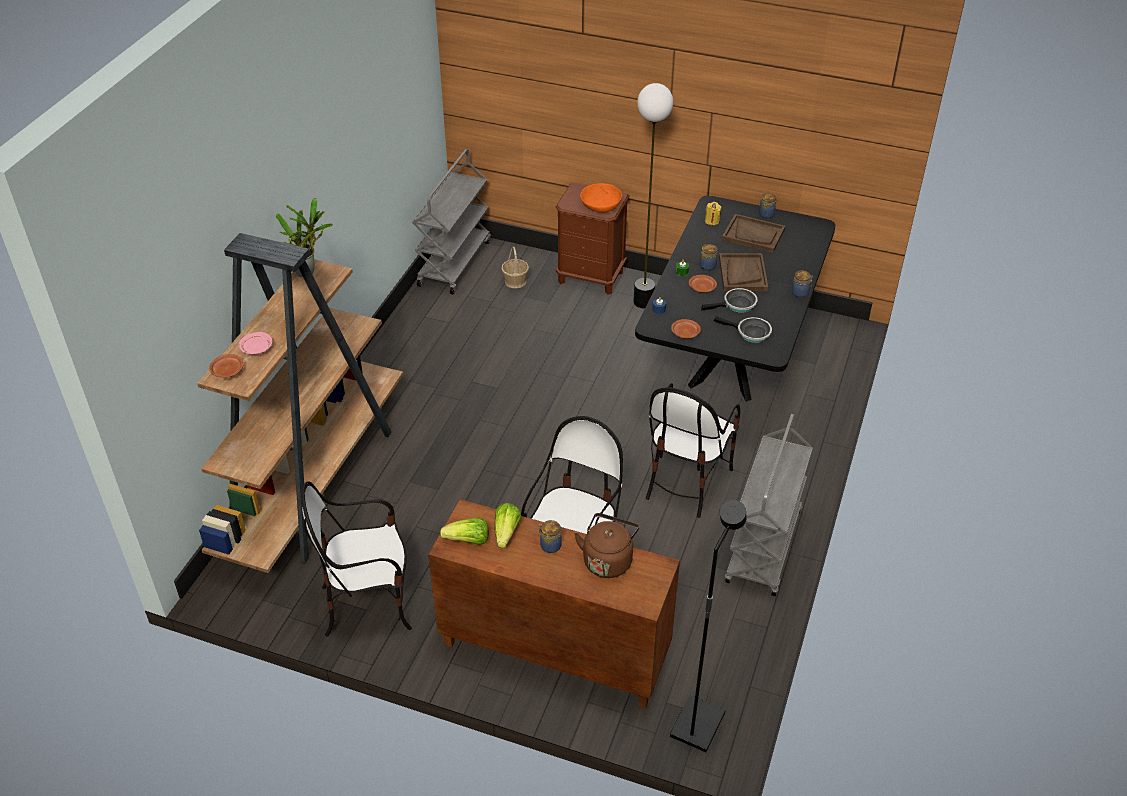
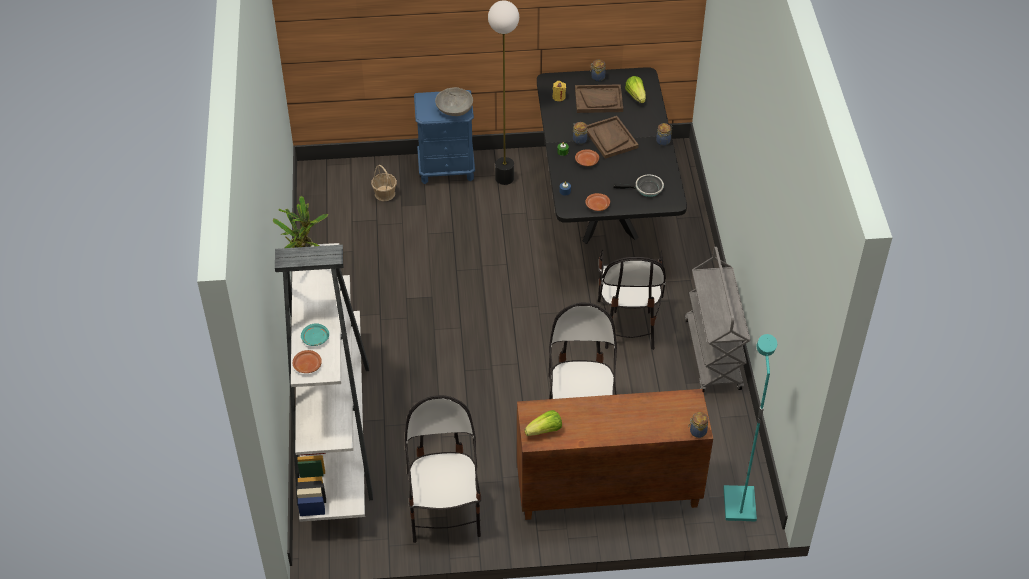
camera: 25 degrees left, 5 degrees up
(256, 348) = (315, 338): pink plate -> turquoise plate
(315, 482) = (333, 430): brown bookcase -> white bookcase
(368, 603) = (445, 511): chair -> chair turned 120 degrees clockwise
(454, 263) = (319, 193): grey cart -> none
(506, 532) = (568, 414): lettuce -> lettuce (636, 96)
(549, 545) = (606, 412): jar -> jar (697, 432)
(591, 277) = (447, 169): brown nightstand -> blue nightstand
(600, 206) = (454, 109): orange bowl -> grey bowl
(608, 560) = (653, 407): brown kettle -> none
(696, 724) = (738, 504): black floor lamp -> turquoise floor lamp
(737, 305) = (622, 167): frying pan -> none

